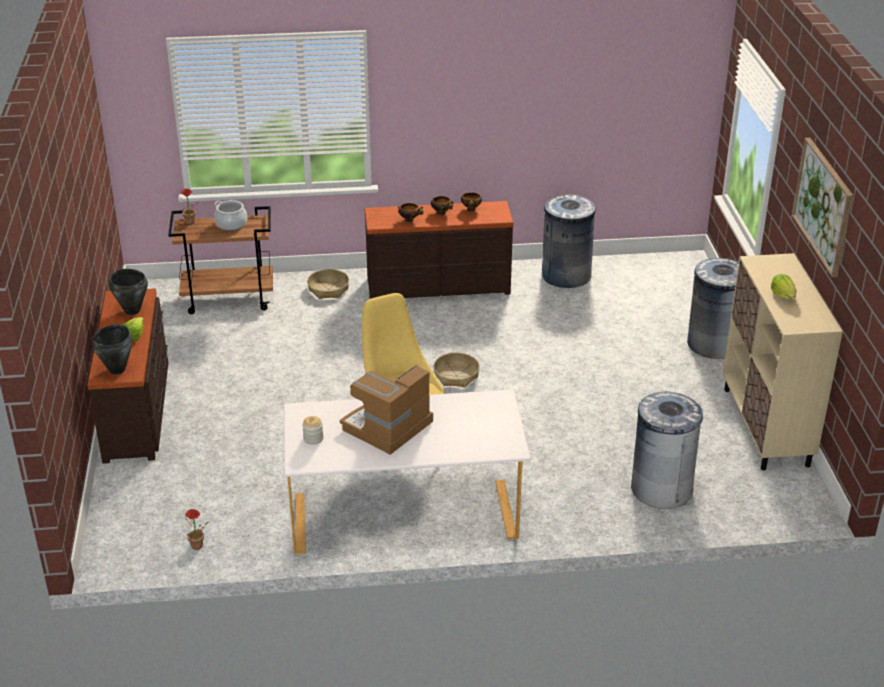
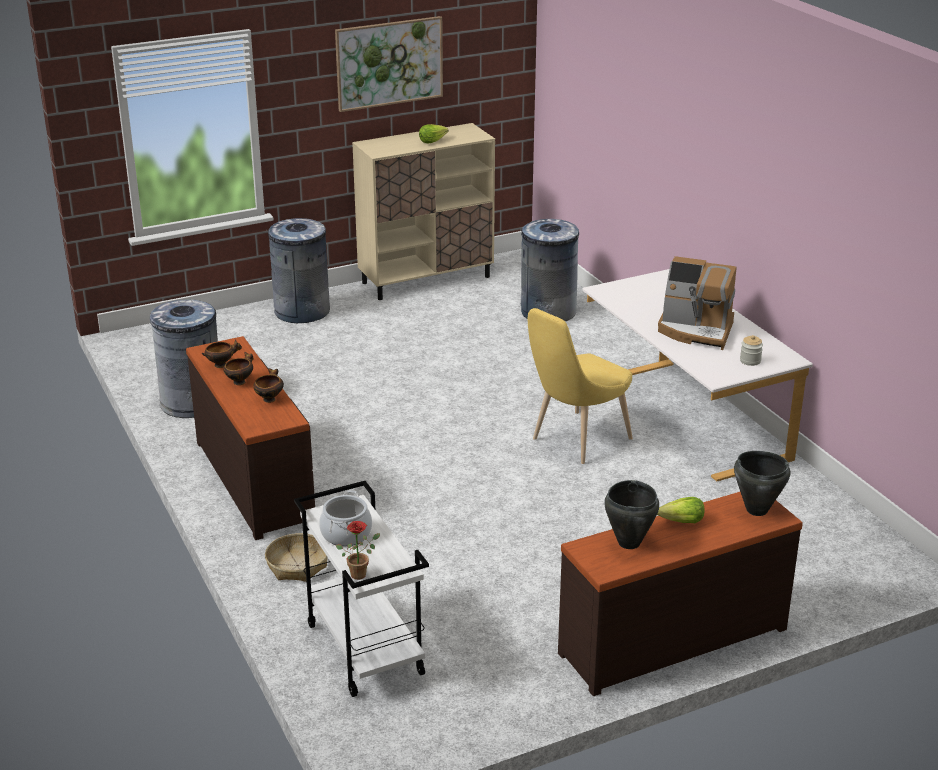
camera: 110 degrees left, 5 degrees down
(198, 547) = (841, 516): potted plant -> none
(229, 299) = (363, 649): brown cart -> white cart
(456, 376) = (444, 433): basket -> none

